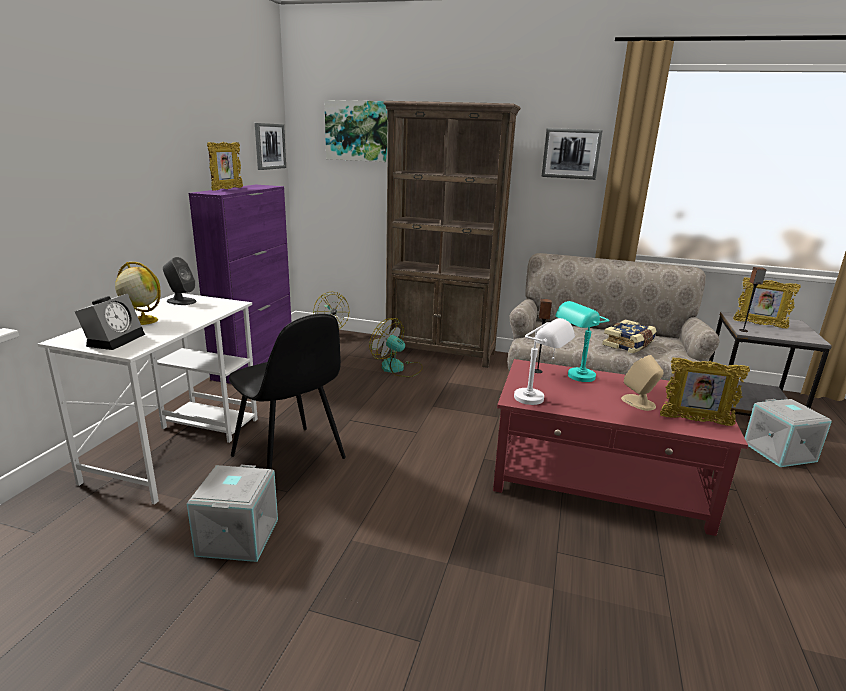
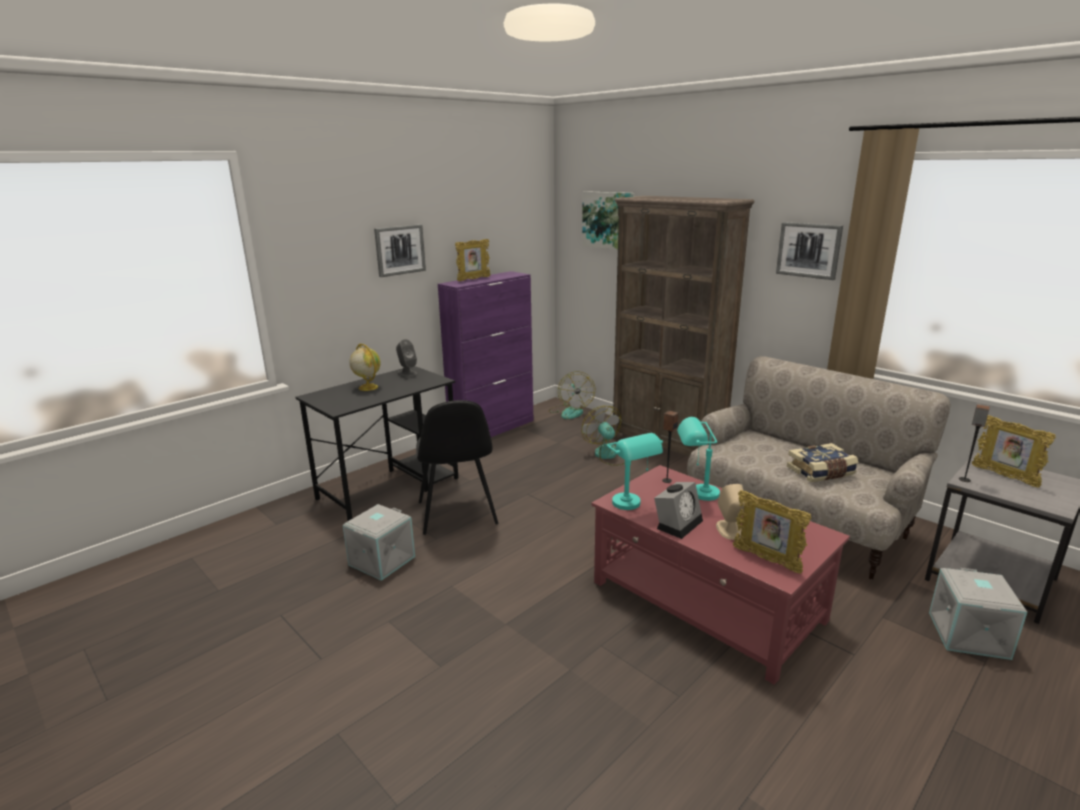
camera: 30 degrees right, 0 degrees up
(115, 339) = (338, 400): alarm clock -> alarm clock (678, 523)
(178, 448) = (389, 488): white desk -> black desk
(269, 146) = (532, 235): picture -> picture (400, 250)
(539, 400) = (632, 507): white table lamp -> turquoise table lamp

